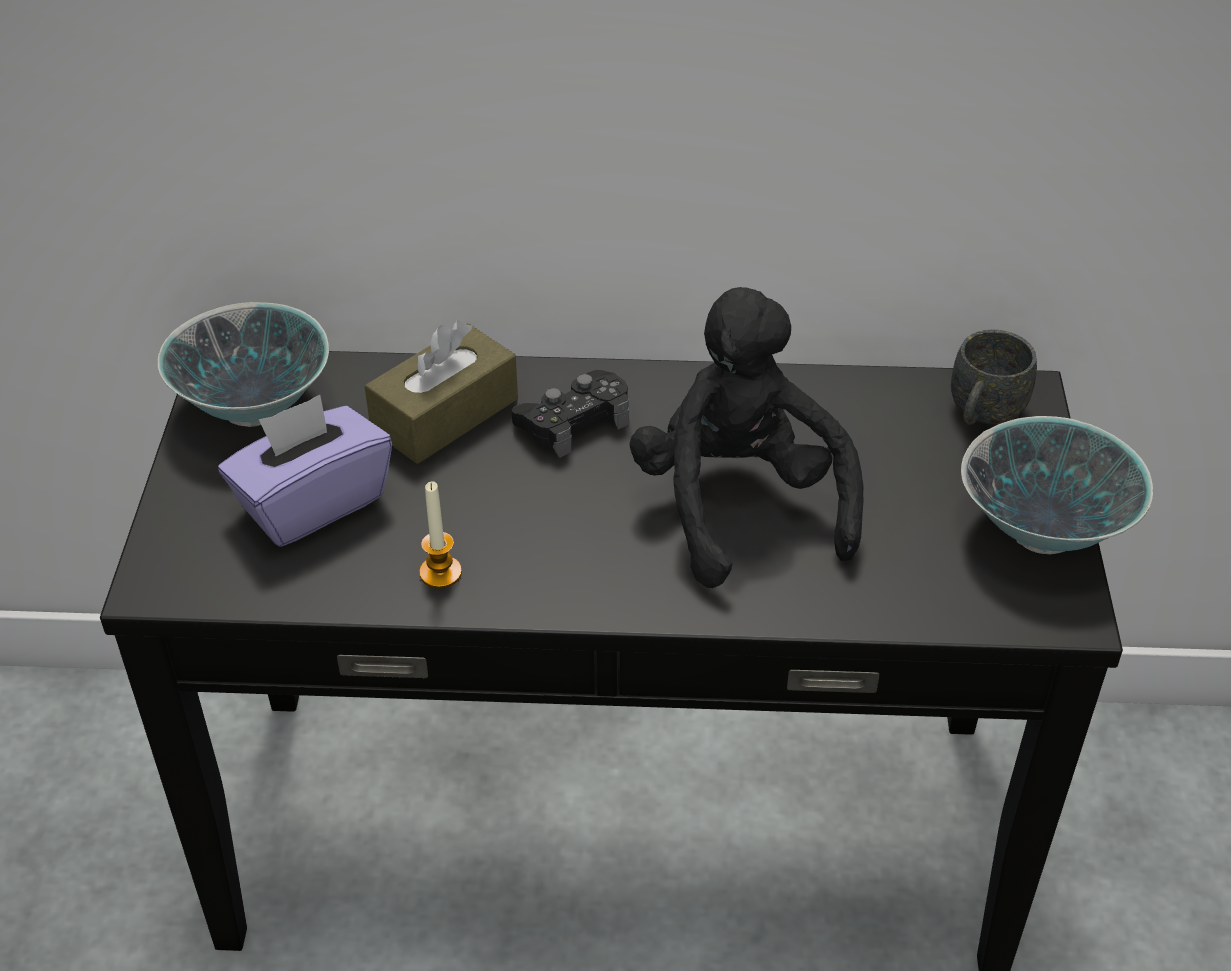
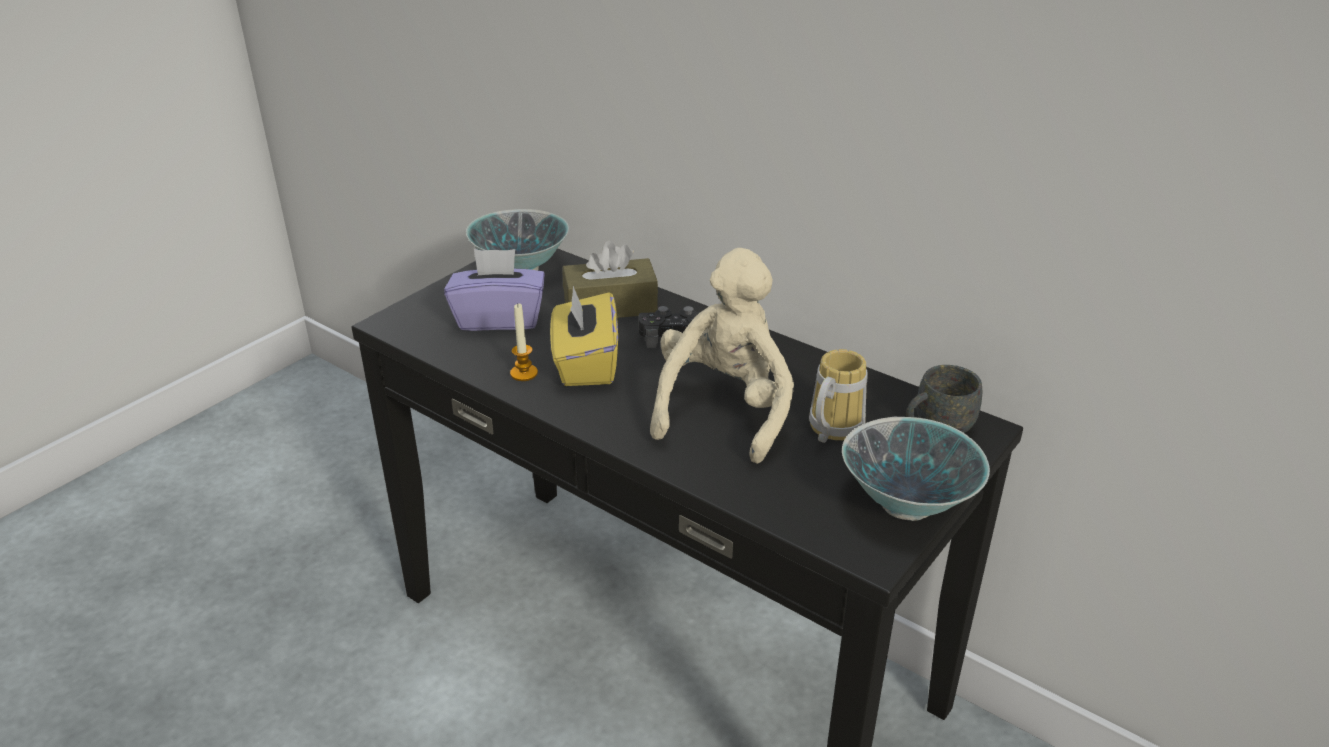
camera: 35 degrees right, 10 degrees down
(506, 519) = (585, 364): none -> yellow tissue box
(739, 504) = (724, 409): black plush toy -> beige plush toy
(878, 472) = (830, 429): none -> mug

